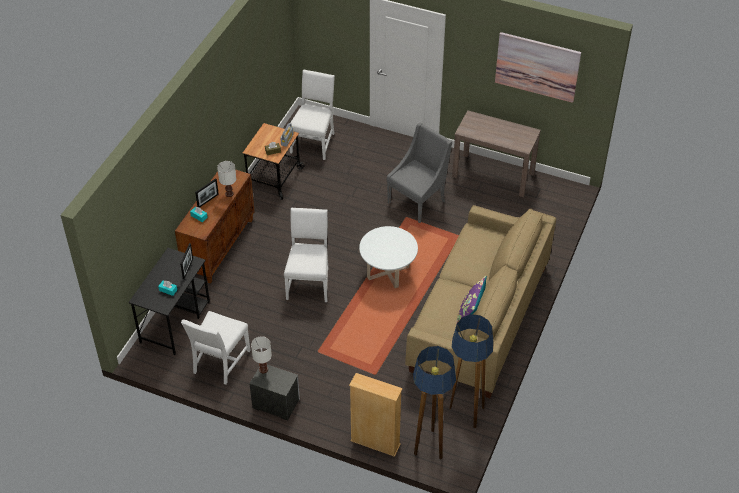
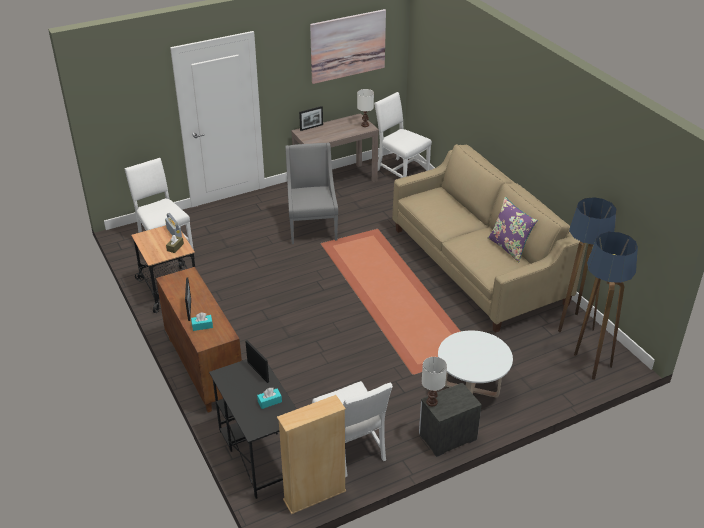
camera: 50 degrees left, 10 degrees down
(229, 194) = (201, 292): white table lamp -> white table lamp (365, 125)
(309, 282) = (323, 335): white chair -> white chair (400, 171)
(375, 442) = (557, 396): beige bookcase -> beige bookcase (314, 495)
(388, 273) = (370, 285): white coffee table -> white coffee table (471, 390)
(484, 118) = (311, 127): none -> picture frame

